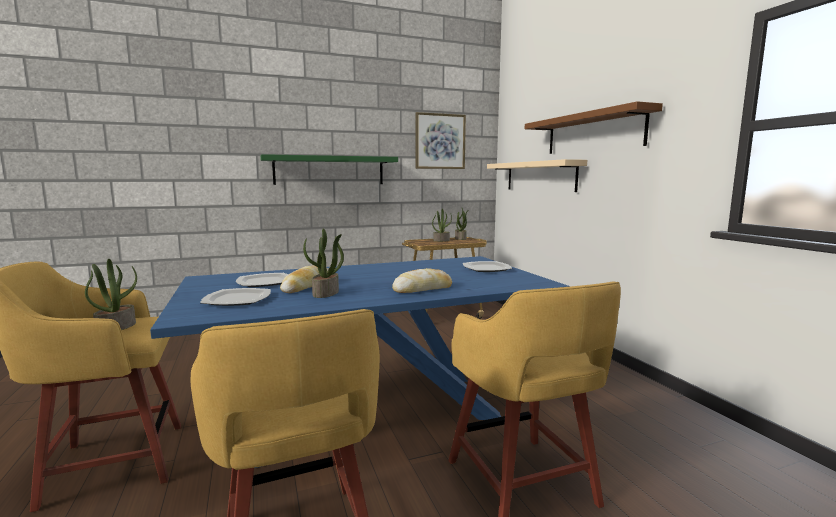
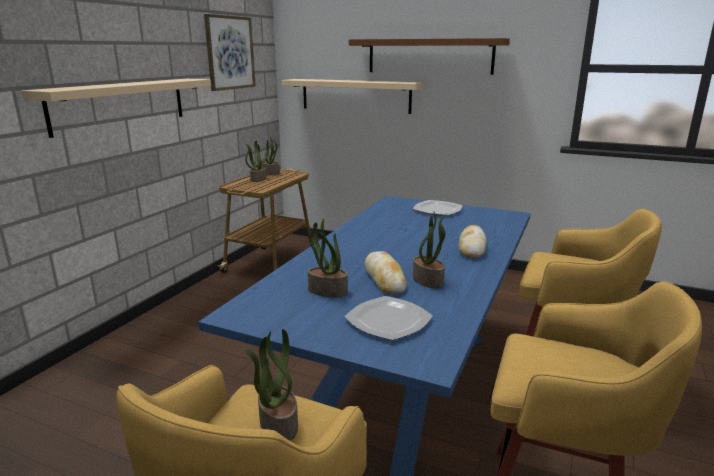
camera: 45 degrees left, 10 degrees up
(264, 282) = (327, 291): plate -> potted plant
(329, 170) = (120, 104): green shelf -> beige shelf

